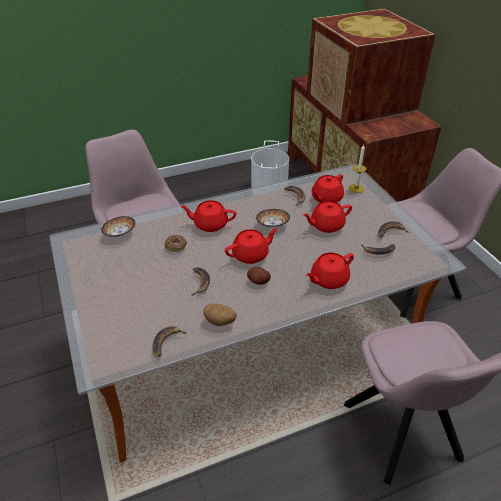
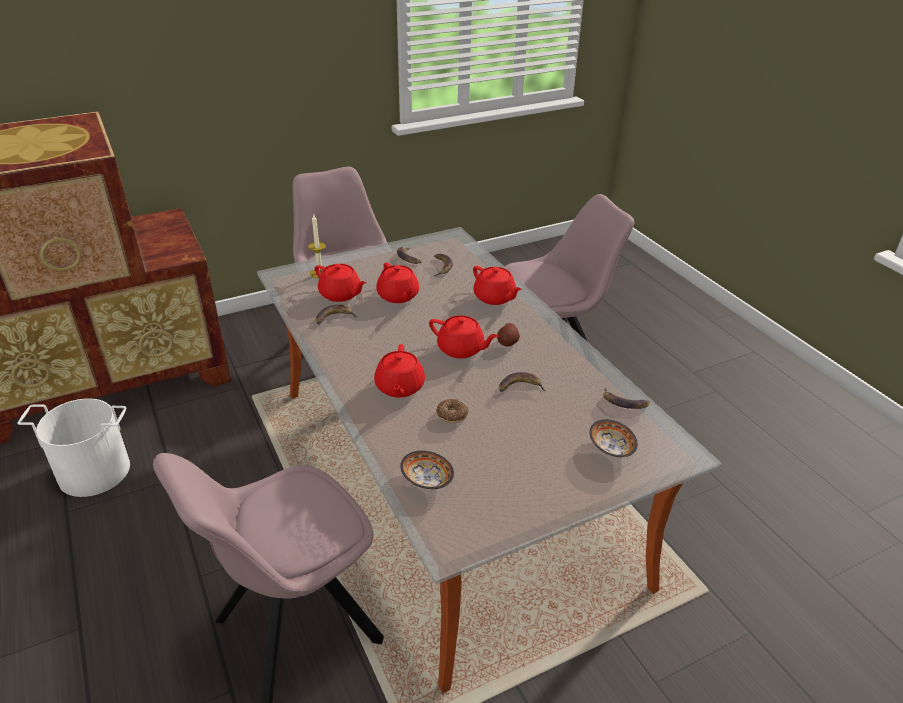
camera: 95 degrees left, 5 degrees down
(220, 321) = (579, 366): potato -> none
(251, 255) = (461, 349): red teapot -> red teapot turned 150 degrees clockwise
(271, 224) = (397, 335): bowl -> bowl (610, 449)

